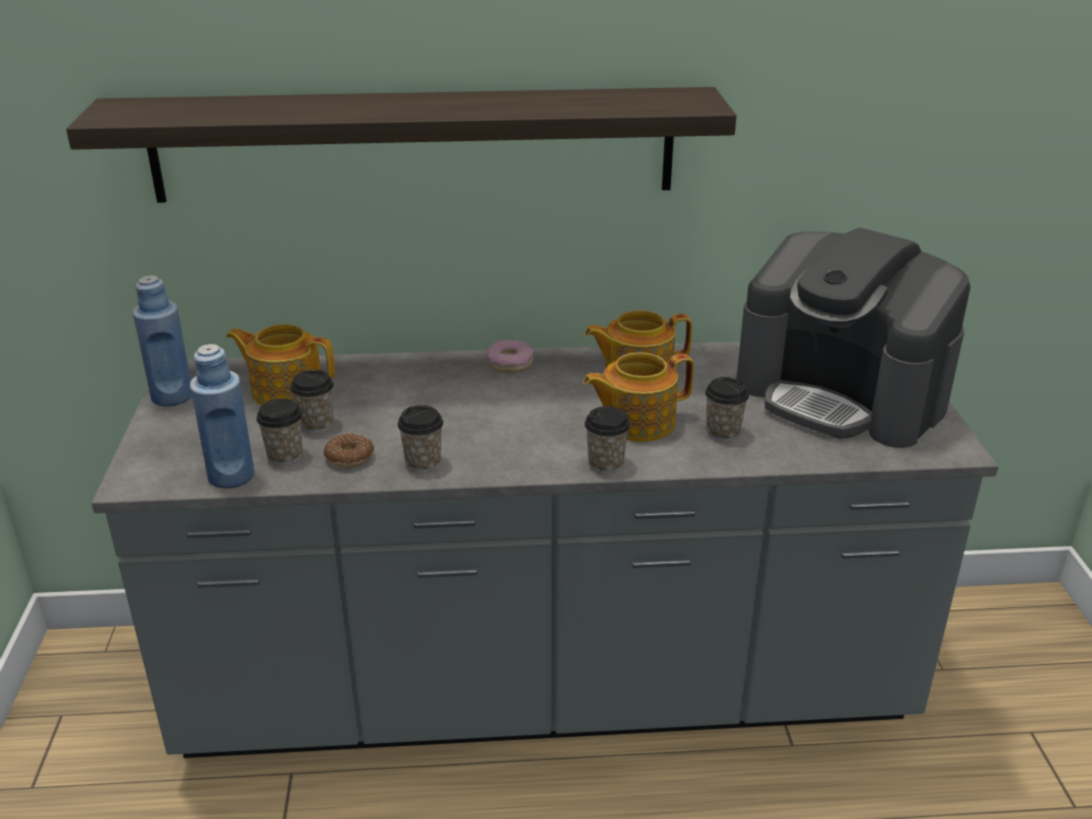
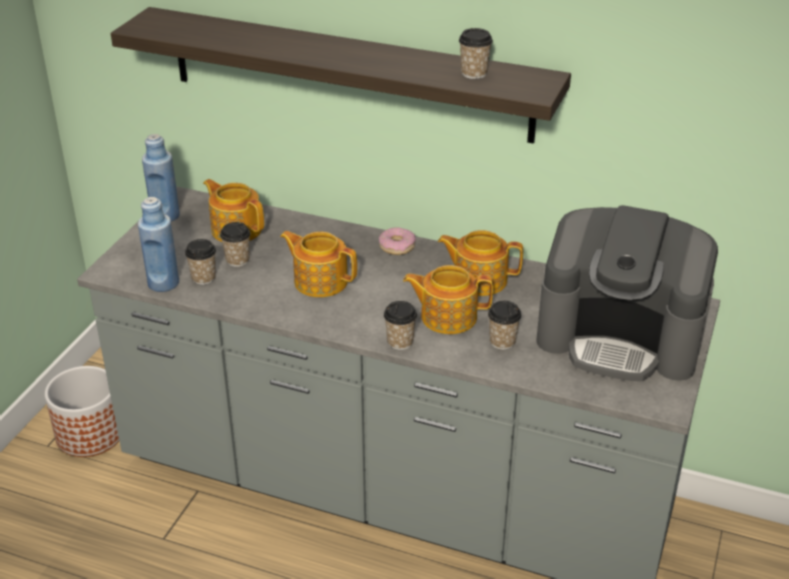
camera: 25 degrees right, 5 degrees up
(92, 750) = (90, 434): none -> planter
(349, 457) = (241, 290): donut -> none
(423, 463) = (283, 307): cup -> cup (474, 73)
(446, 422) = (320, 281): none -> teapot
(842, 395) = (620, 337): coffee machine -> coffee machine turned 45 degrees counterclockwise

